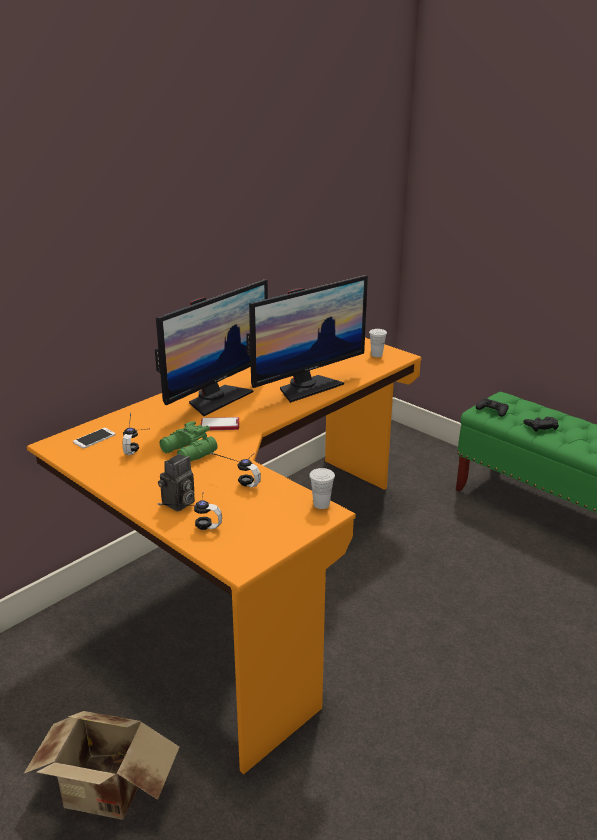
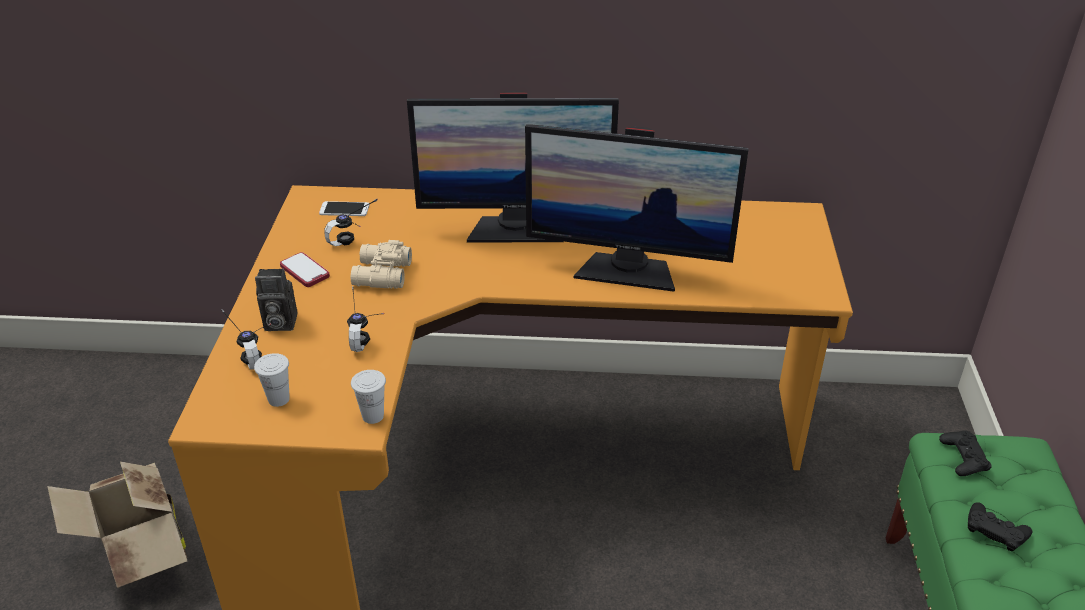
camera: 50 degrees right, 10 degrees up
(188, 453) = (380, 275): green binoculars -> beige binoculars
(220, 425) = (461, 262): phone -> phone (304, 271)
(376, 355) = (795, 275): white cup -> white cup (278, 399)

